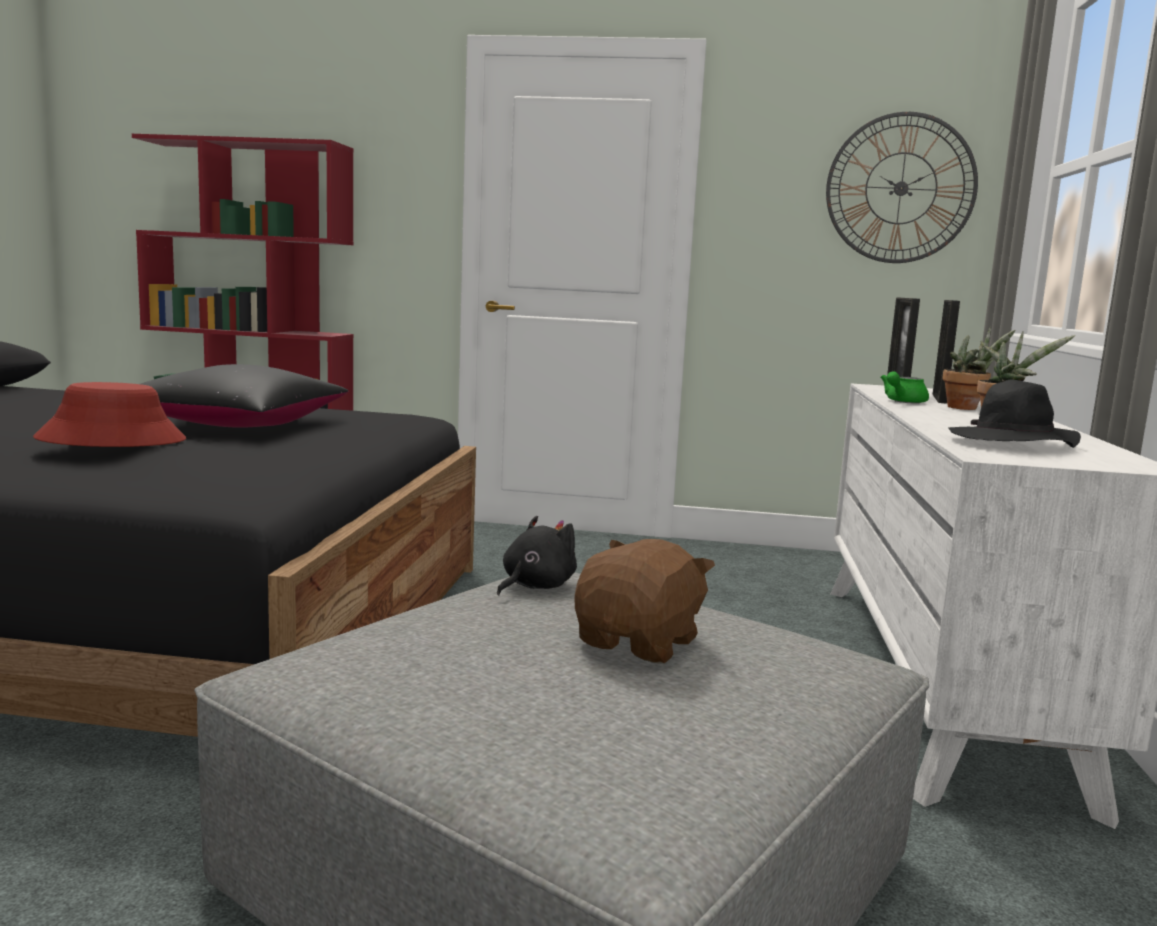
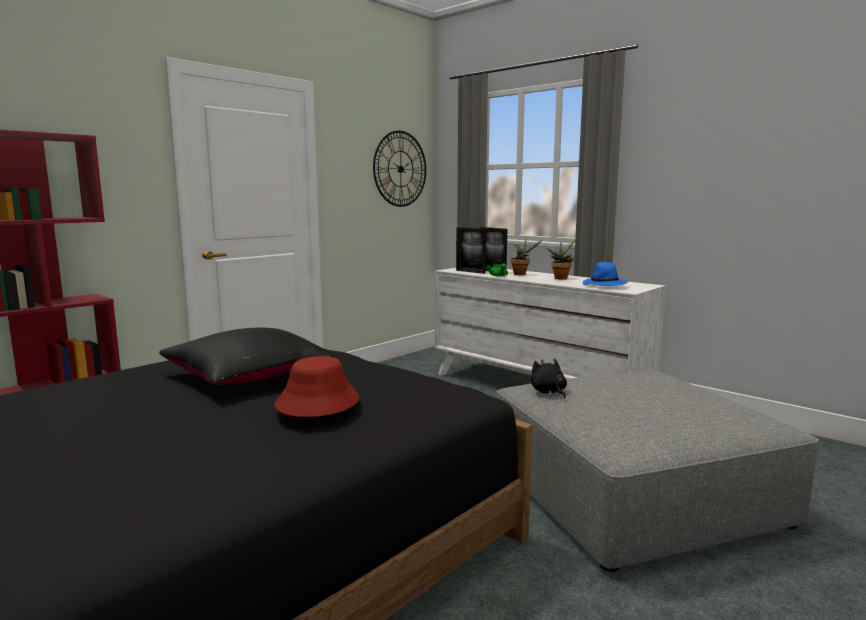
camera: 55 degrees left, 0 degrees up
(640, 643) = (633, 391): brown plush toy -> none
(1012, 444) = (605, 285): black hat -> blue hat

